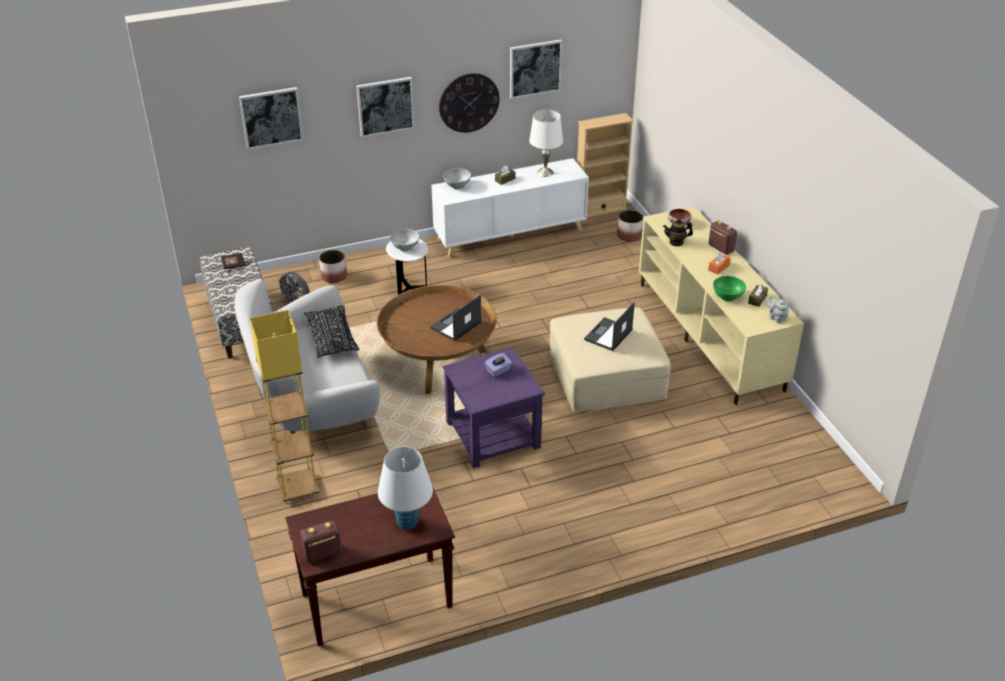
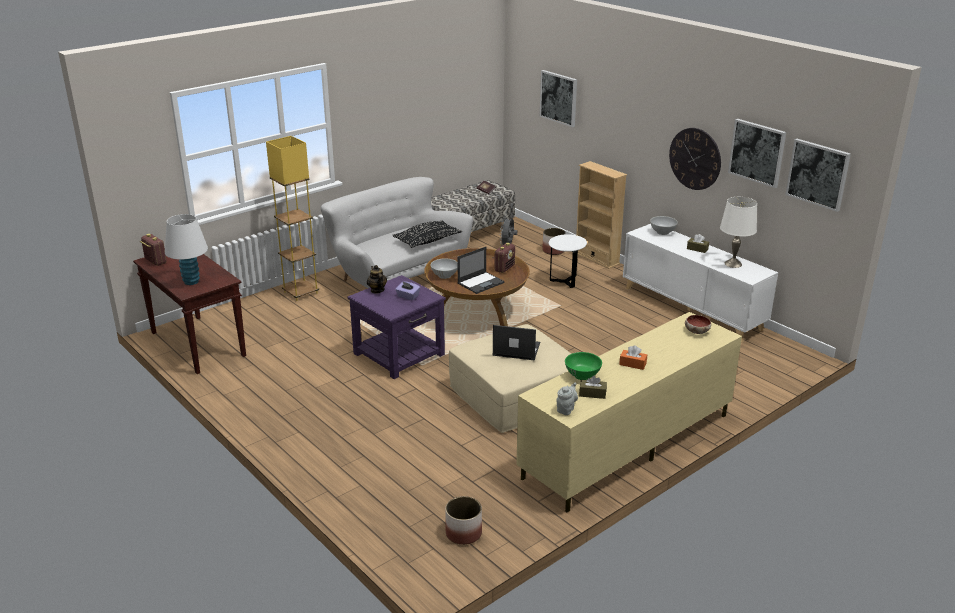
camera: 70 degrees right, 10 degrees down
(385, 106) = (632, 127): picture -> picture (818, 174)
(405, 247) = (568, 241): white bowl -> white bowl (444, 275)
(455, 325) = (481, 283): laptop -> laptop turned 120 degrees clockwise
(600, 209) = (789, 346): beige bookcase -> beige bookcase (596, 258)
(629, 235) = (761, 370): planter -> planter (463, 533)
(676, 242) = (658, 335): teapot -> teapot (377, 290)
(720, 248) = (671, 361): radio -> radio (504, 268)

